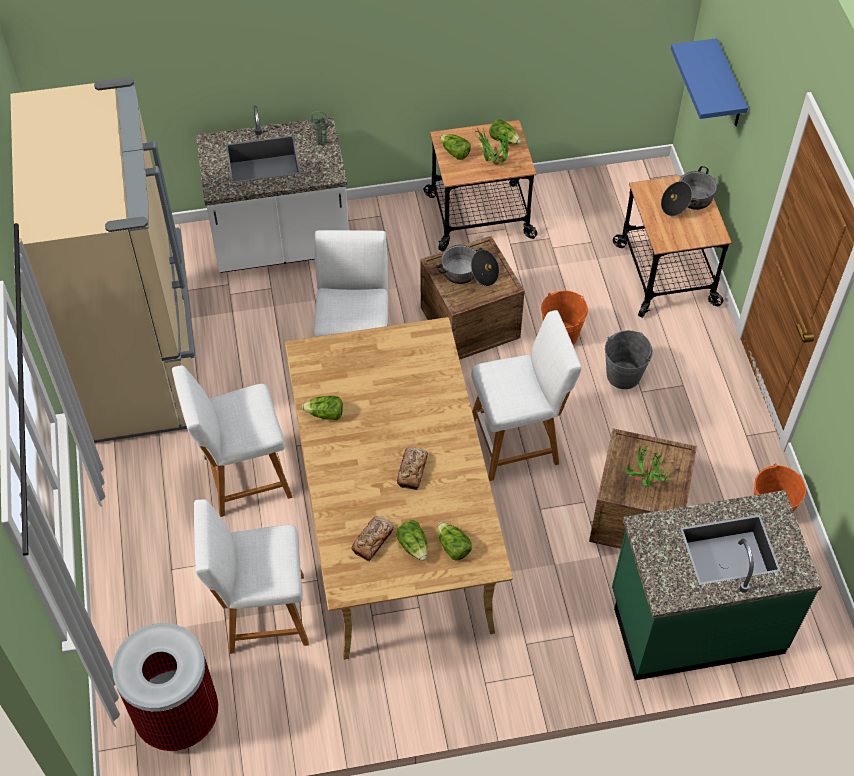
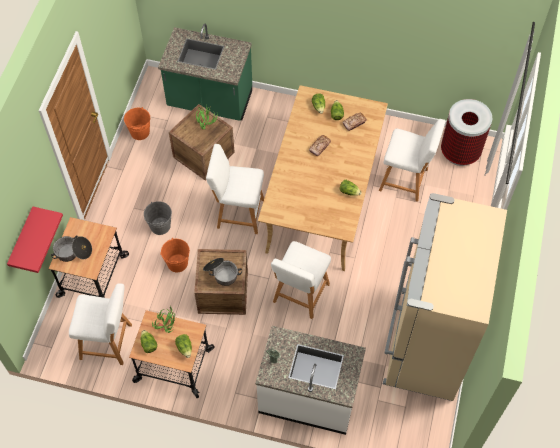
camera: 155 degrees left, 5 degrees up
(242, 478) = (390, 251): white stool -> white stool (109, 342)
(729, 86) = (22, 240): blue shelf -> red shelf

